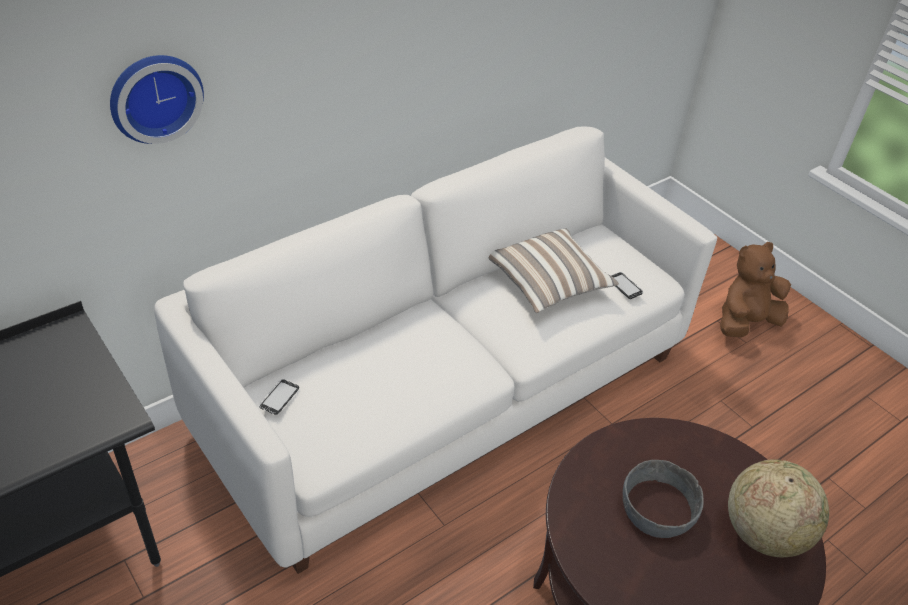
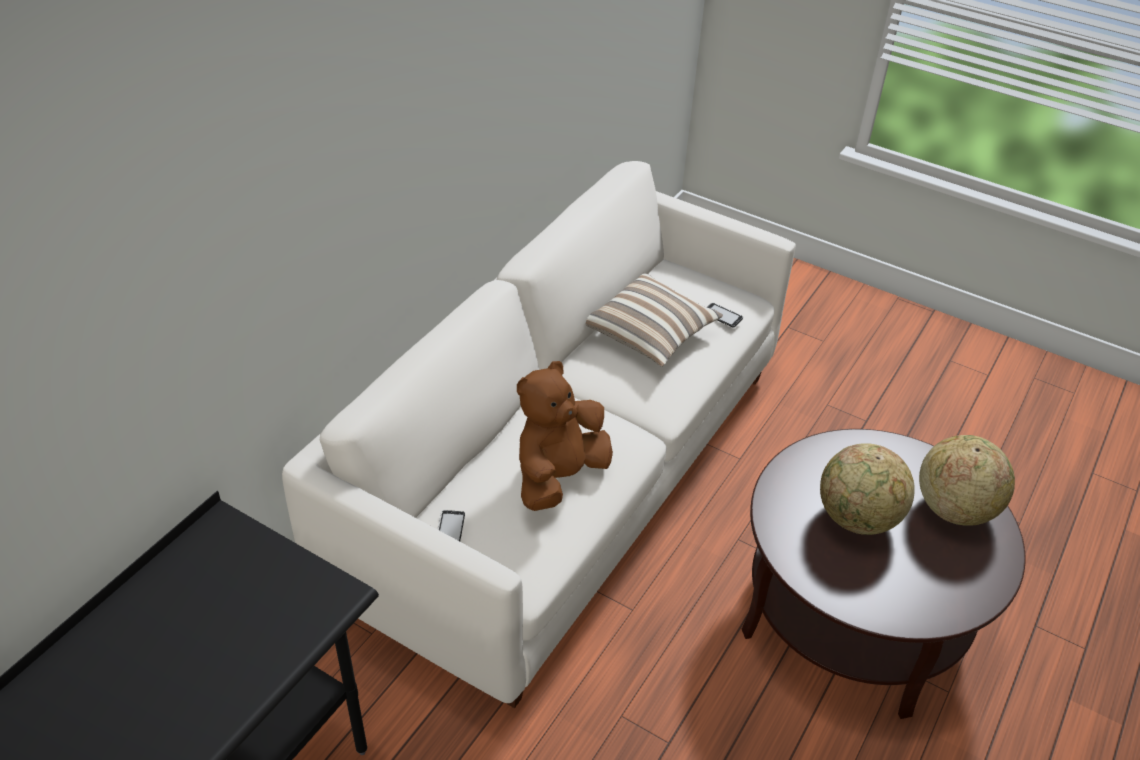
camera: 20 degrees left, 0 degrees up
(154, 96) = (266, 244): wall clock -> none
(657, 510) = (857, 518): grey bowl -> globe
(745, 323) = (814, 321): brown plush toy -> brown plush toy (558, 476)

